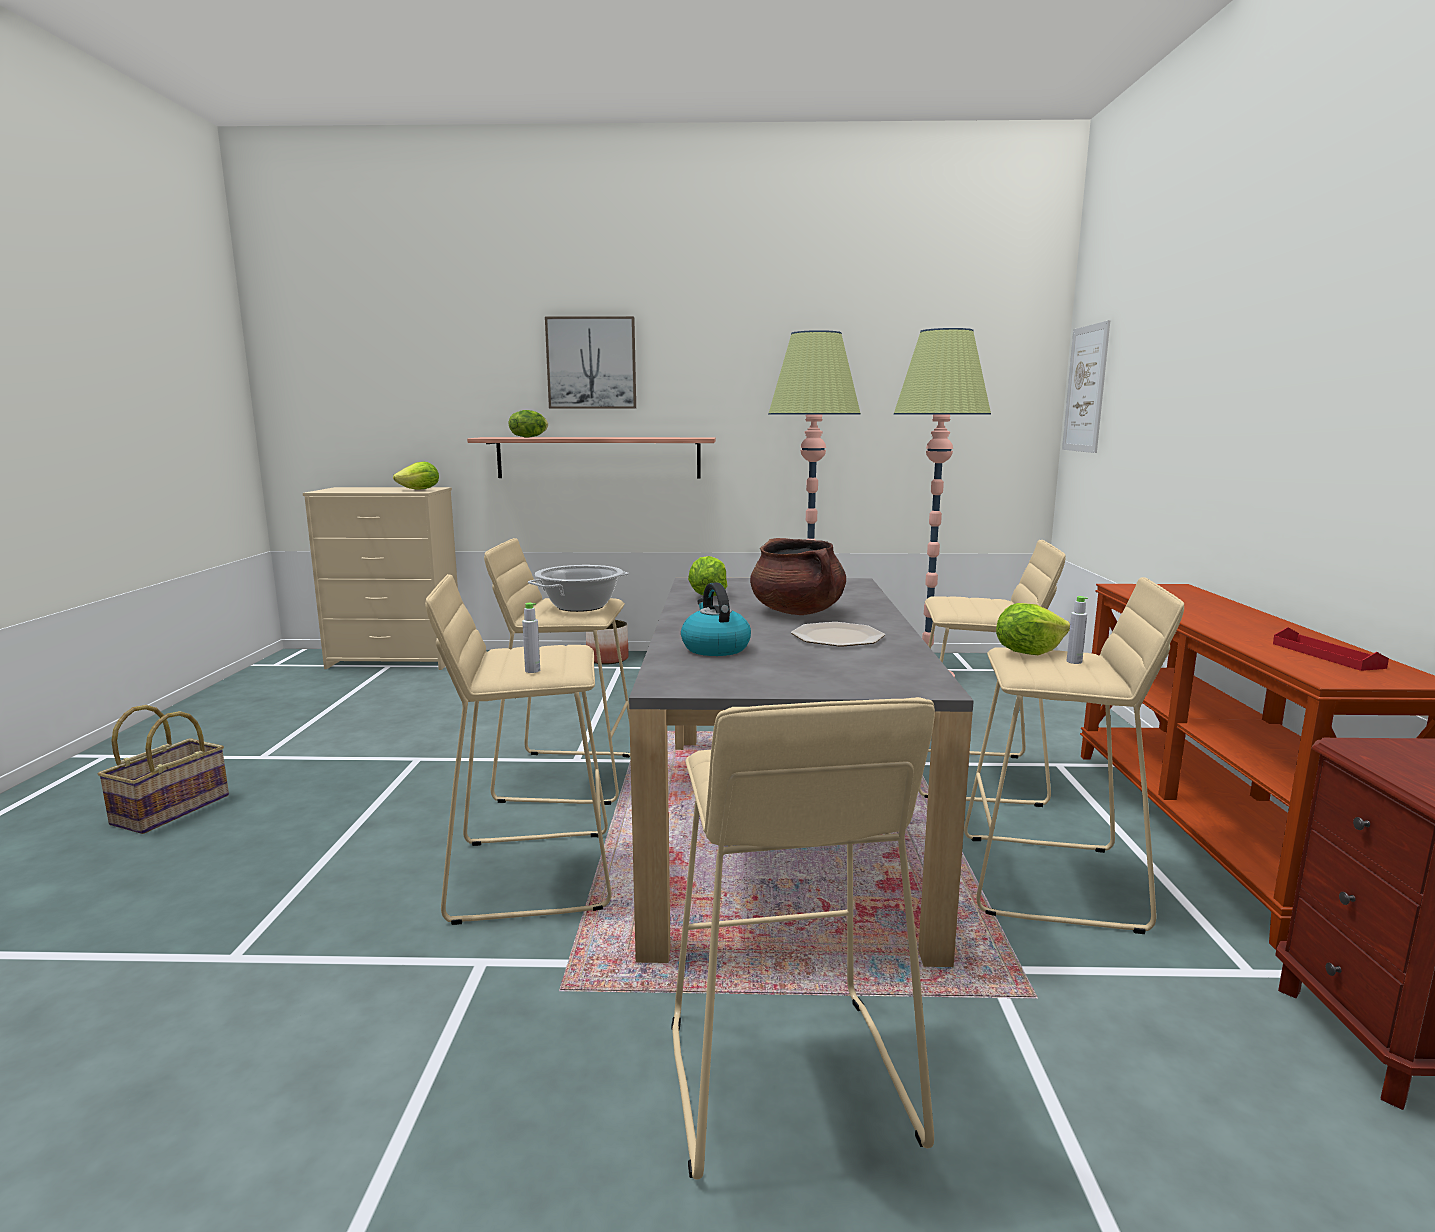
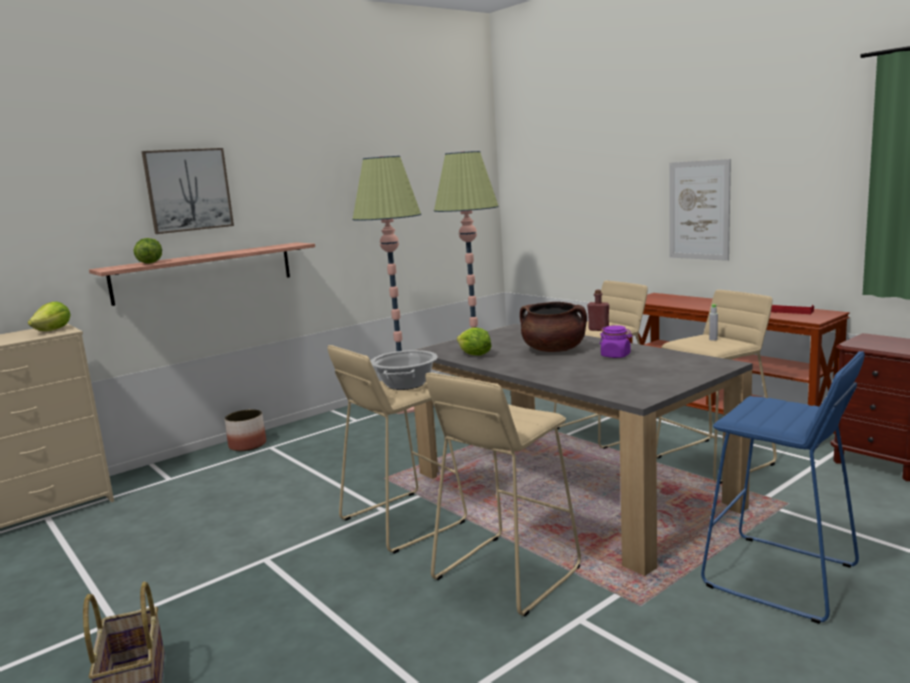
camera: 40 degrees left, 0 degrees up
(532, 671) = (528, 420): grey bottle -> none
(714, 648) = (588, 377): kettle -> none
(785, 1080) = (780, 577): beige stool -> blue stool
(836, 637) = (616, 356): plate -> purple jar
(961, 610) = (598, 329): none -> red bottle
(1028, 652) = (687, 340): lettuce -> none
(1085, 389) = (524, 184): picture -> picture (699, 210)

